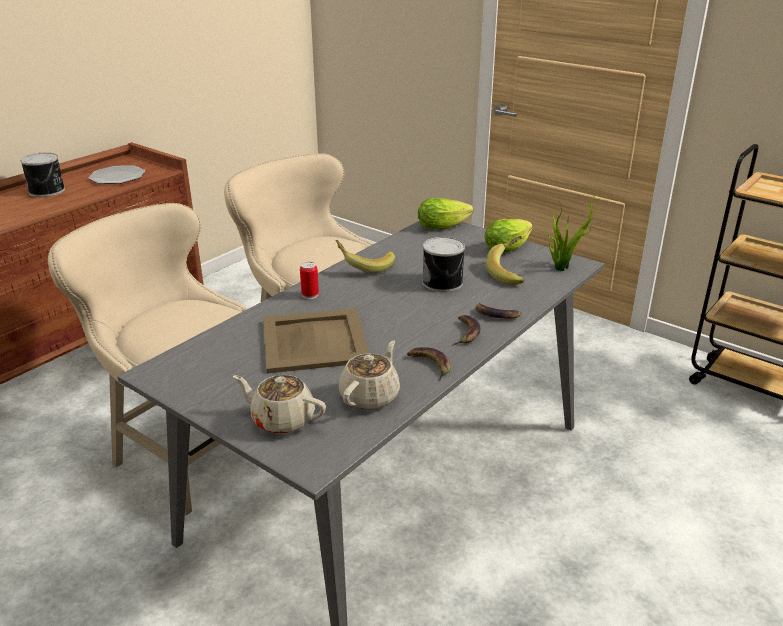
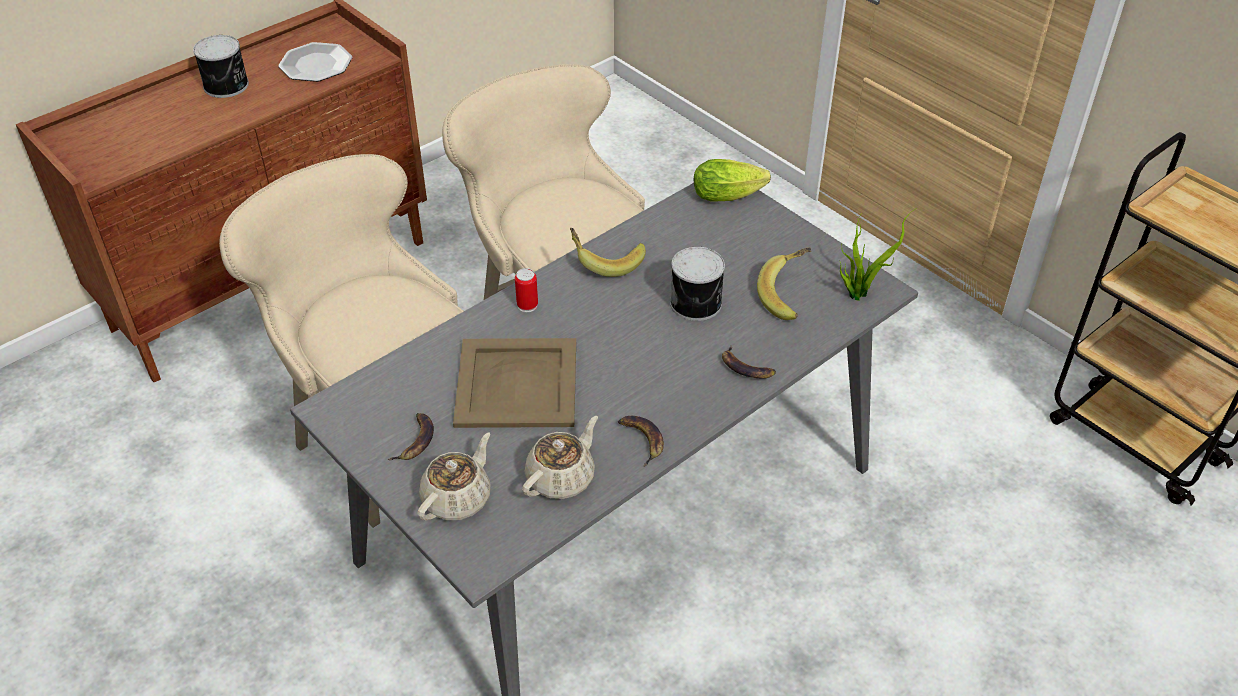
camera: 10 degrees right, 15 degrees up
(282, 419) = (458, 498): beige teapot -> beige teapot turned 90 degrees clockwise
(465, 333) = (698, 394): banana -> banana (415, 440)
(509, 247) = (803, 246): lettuce -> none

